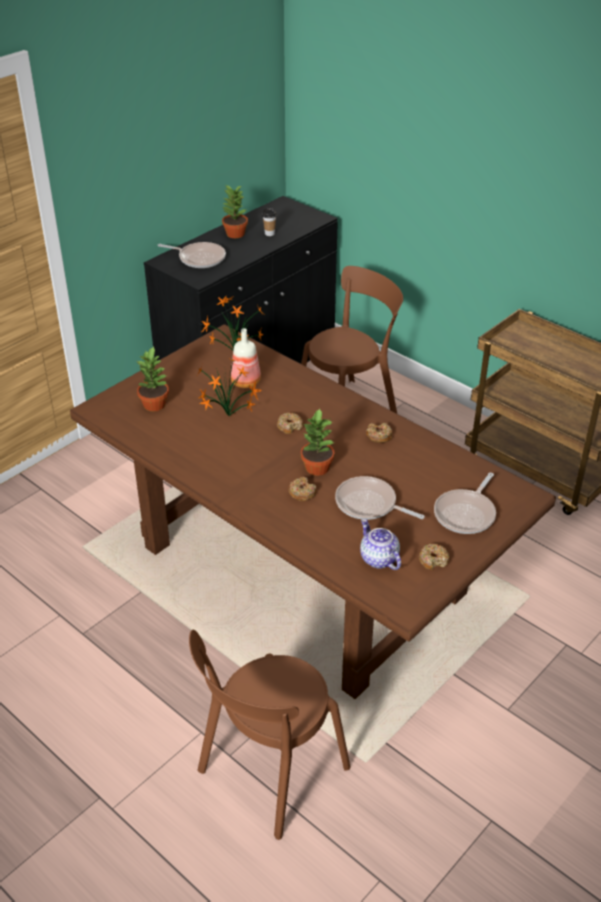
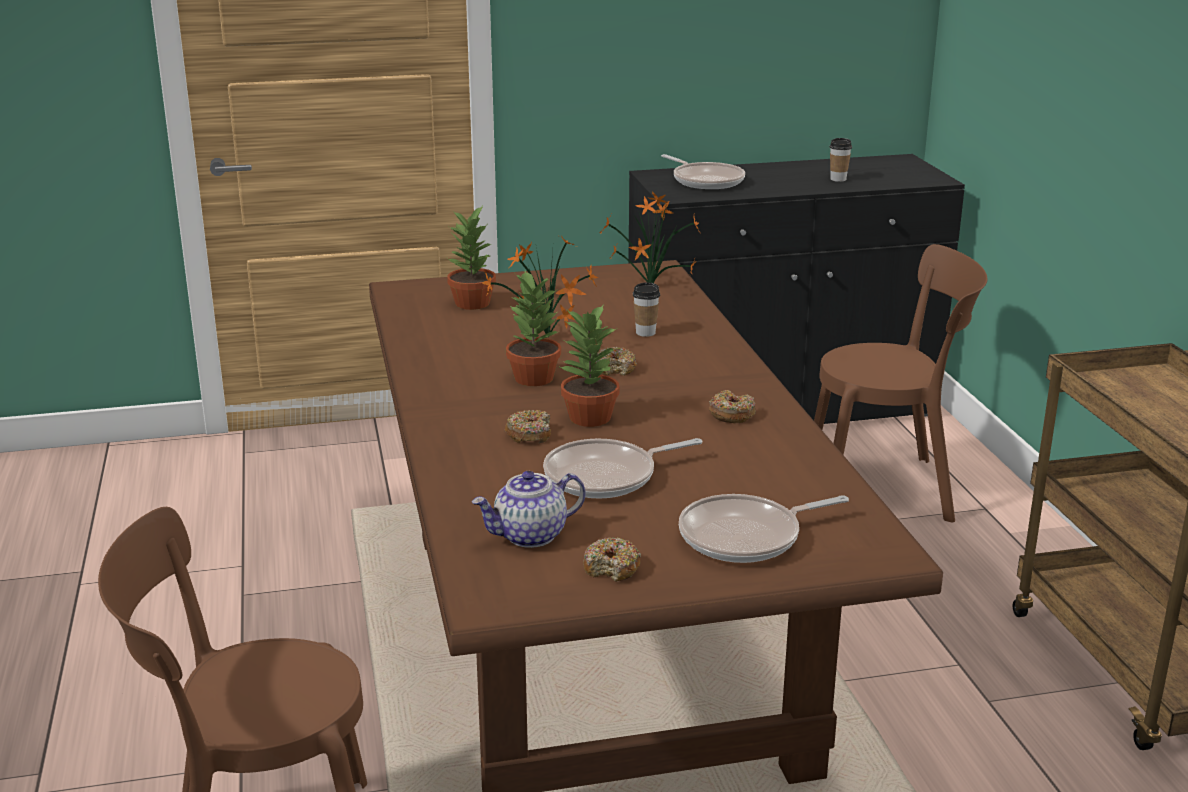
camera: 35 degrees right, 15 degrees down
(235, 234) = (788, 171): potted plant -> potted plant (533, 378)
(245, 382) = (619, 314): bottle -> none
(274, 392) = (645, 333): none -> cup
(369, 504) = (606, 476): frying pan -> frying pan turned 90 degrees counterclockwise
(378, 559) = (530, 536): teapot -> teapot turned 120 degrees counterclockwise

